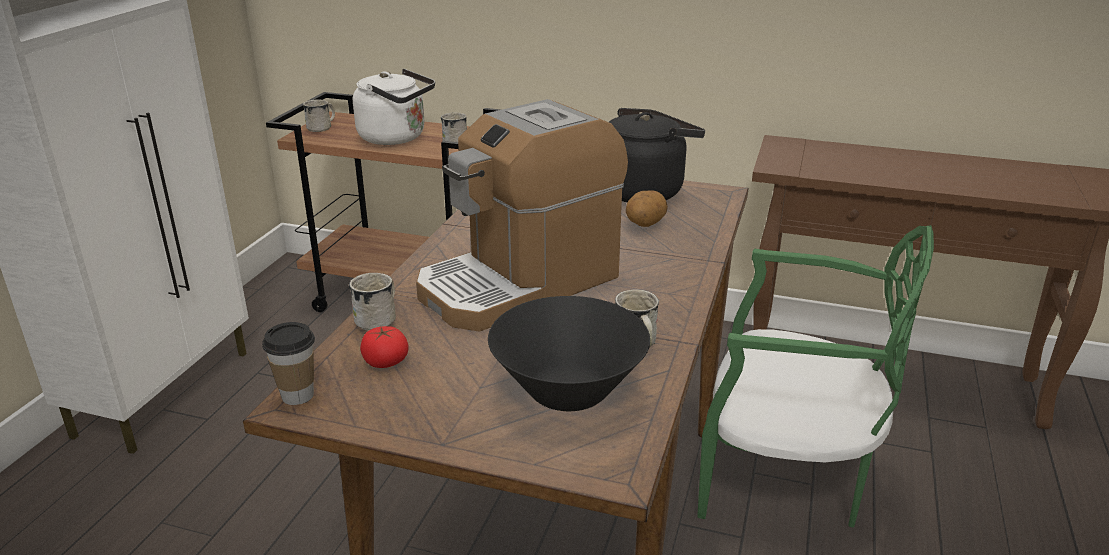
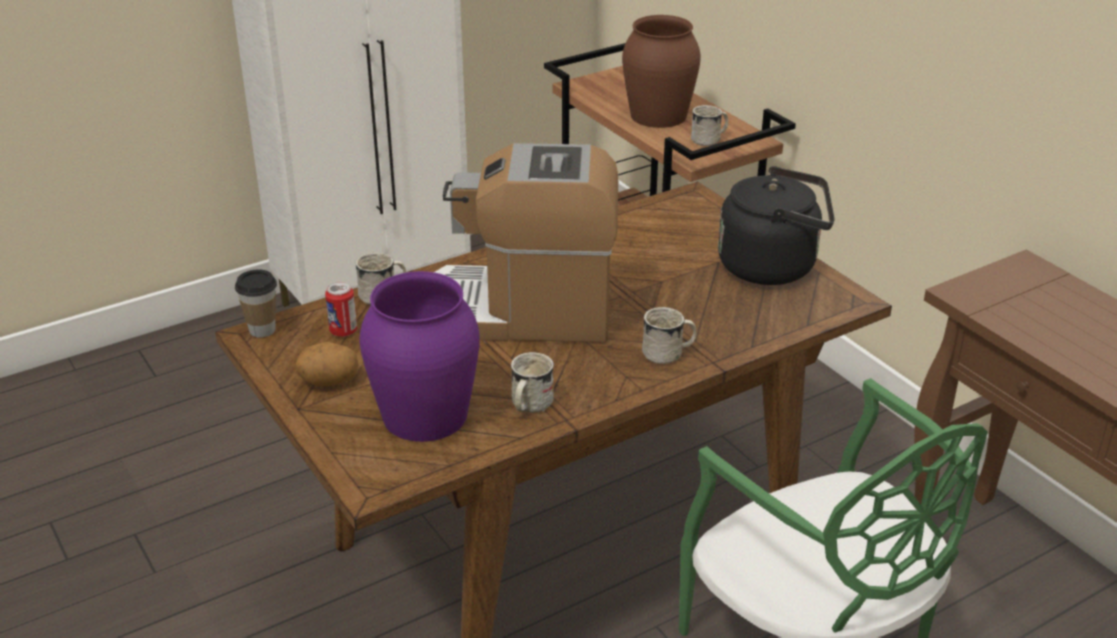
camera: 40 degrees right, 5 degrees up
(322, 127) = (607, 81): white mug -> white mug (669, 354)
(385, 361) = (343, 331): tomato -> can
(396, 138) = (658, 116): white kettle -> brown vase
(568, 391) = (425, 415): black bowl -> purple vase
(645, 224) = (714, 302): potato -> potato (329, 381)

